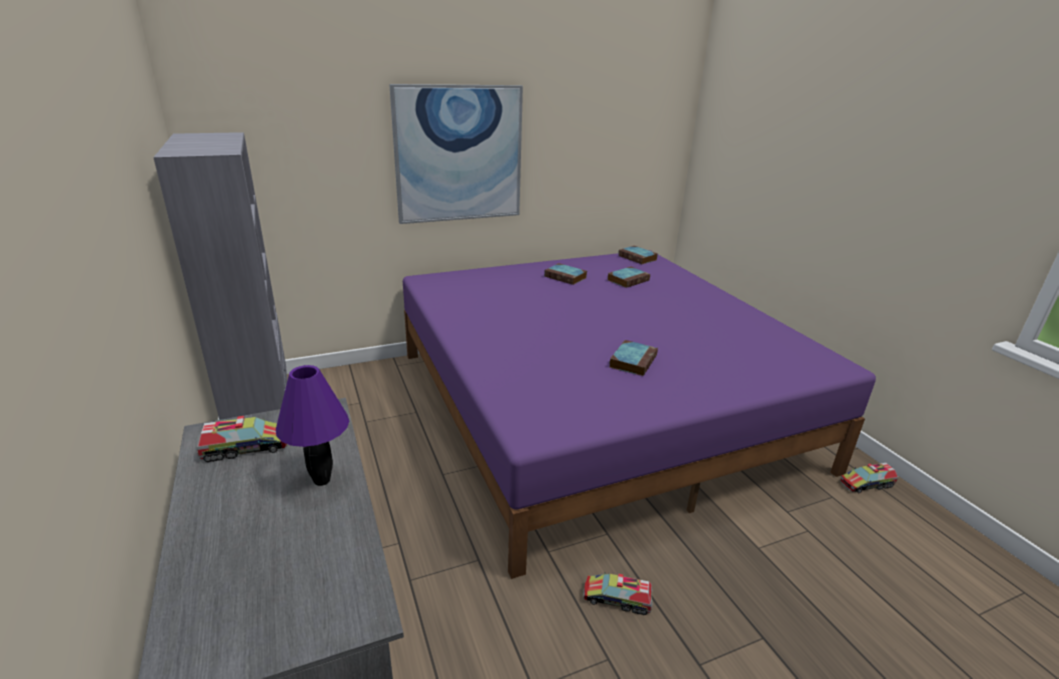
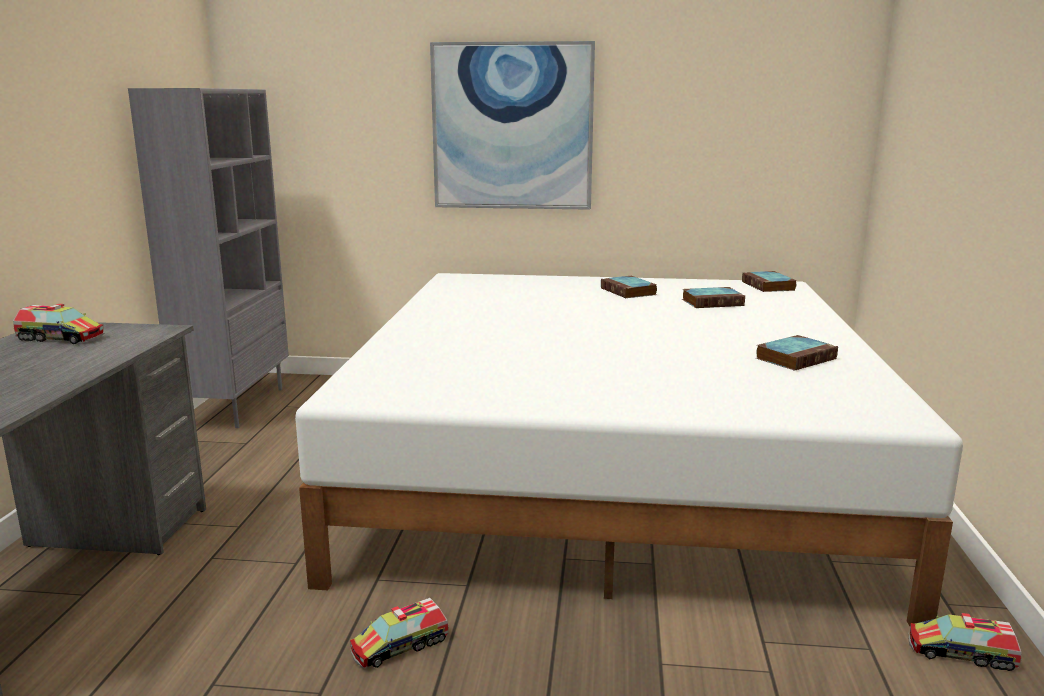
camera: 30 degrees right, 10 degrees down
(321, 480) = (74, 364): purple table lamp -> none
(597, 407) = (612, 467): purple bed -> white bed
(617, 599) = (400, 646): toy truck -> toy truck turned 75 degrees counterclockwise
(633, 361) = (578, 364): book -> book (796, 358)

